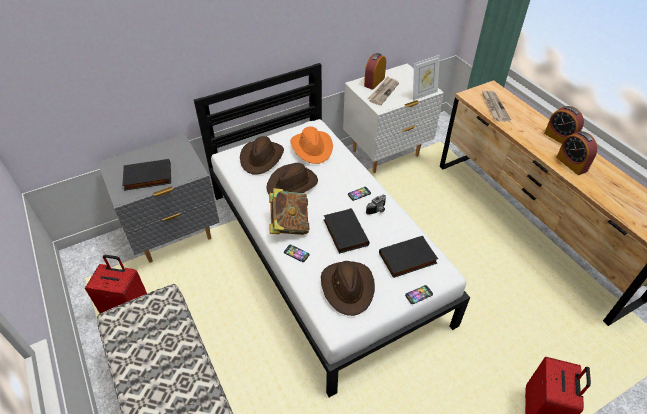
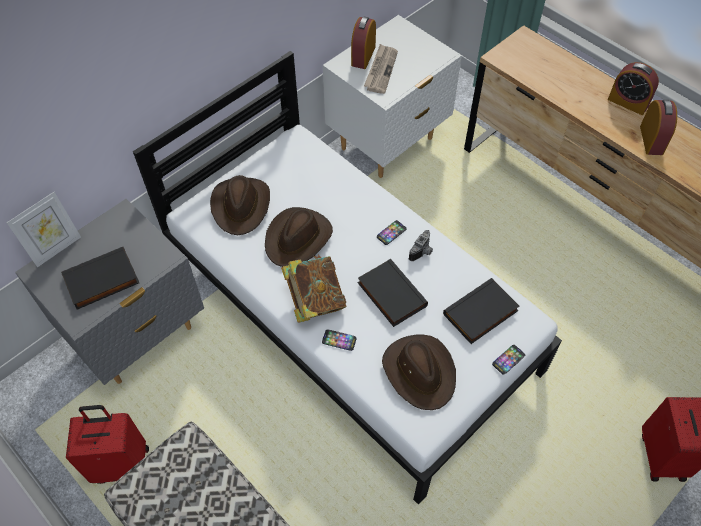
camera: 15 degrees left, 10 degrees up
(312, 148) = (306, 175): orange hat -> none
(423, 94) = (435, 64): picture frame -> picture frame (56, 248)
(494, 107) = (535, 69): newspaper -> none
(571, 164) = (651, 140): alarm clock -> alarm clock turned 135 degrees counterclockwise

